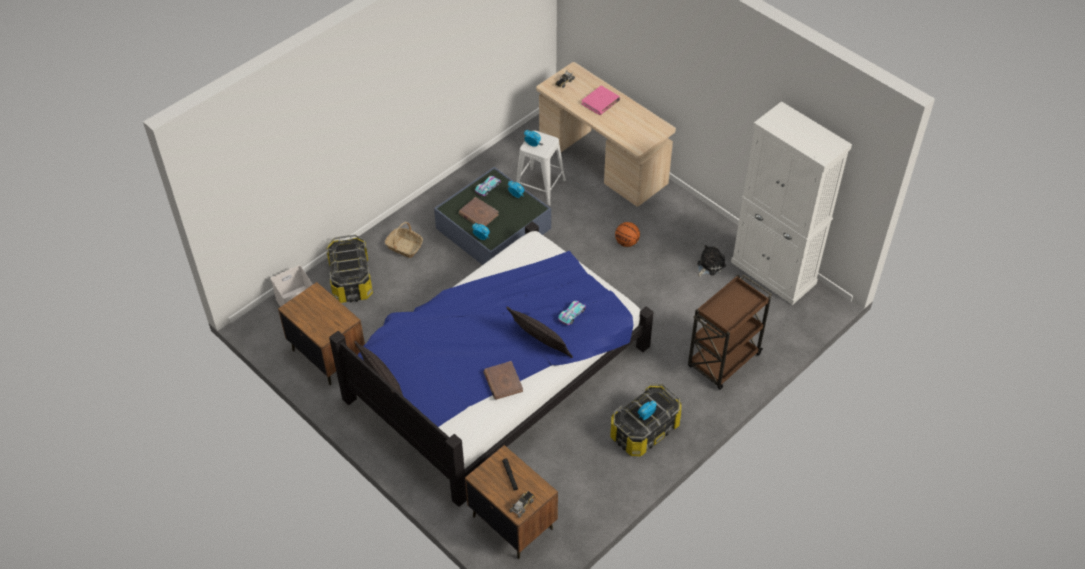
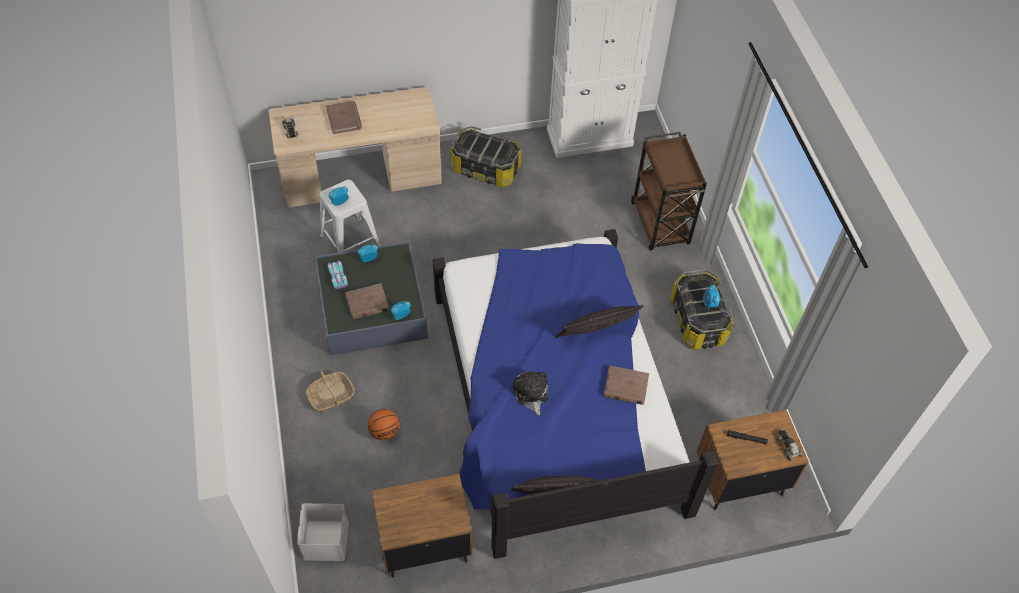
camera: 60 degrees left, 5 degrees up
(351, 280) = (337, 469): storage box -> storage box (486, 168)
(572, 314) = (582, 288): toy car -> none
(600, 102) = (344, 119): pink book -> brown book
(626, 242) = (475, 215): basketball -> basketball (384, 431)
(709, 265) = (548, 174): plush toy -> plush toy (531, 394)

